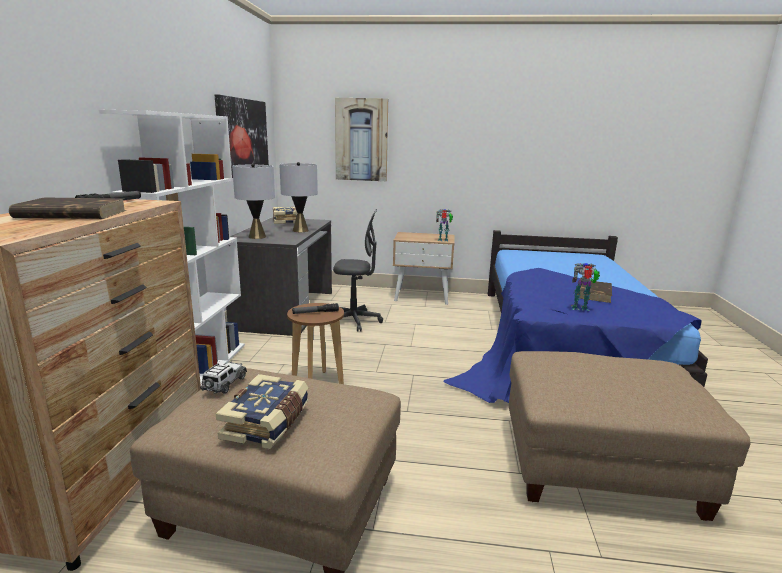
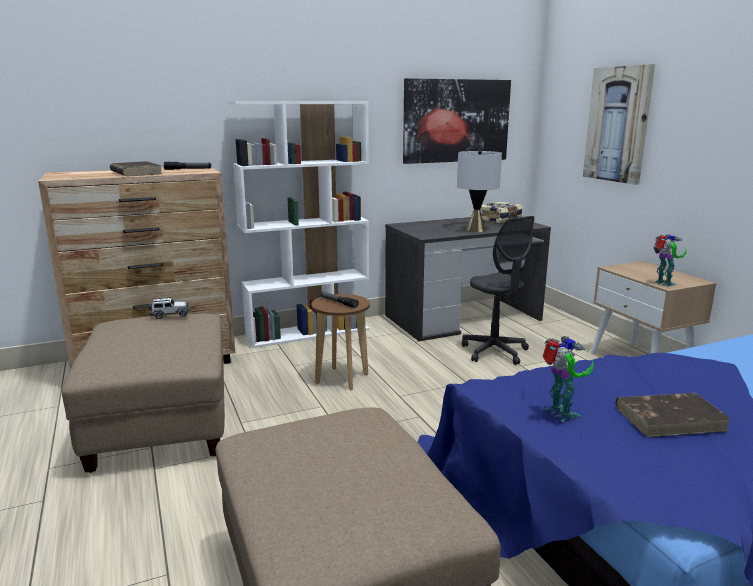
camera: 60 degrees right, 0 degrees up
(257, 237) = (420, 227): grey table lamp -> none
(268, 423) = (123, 340): book -> none

